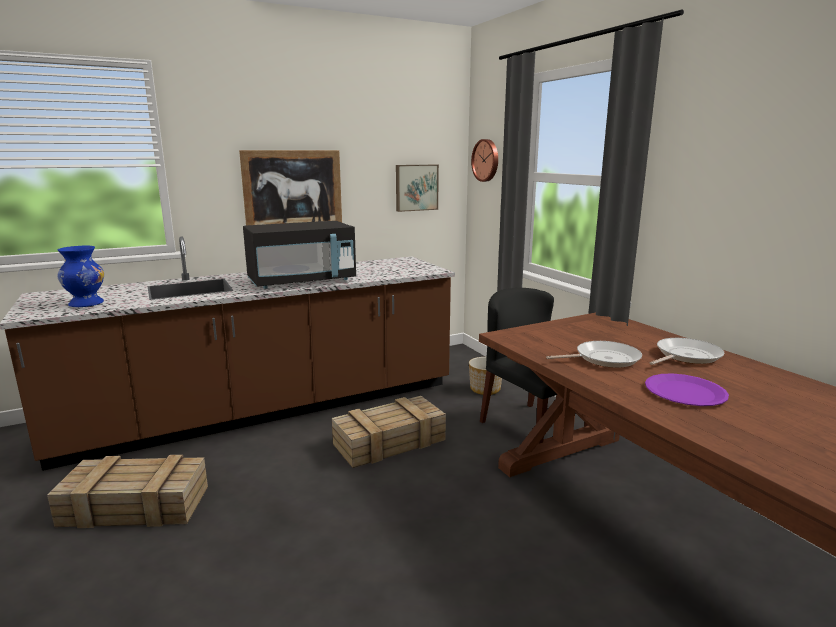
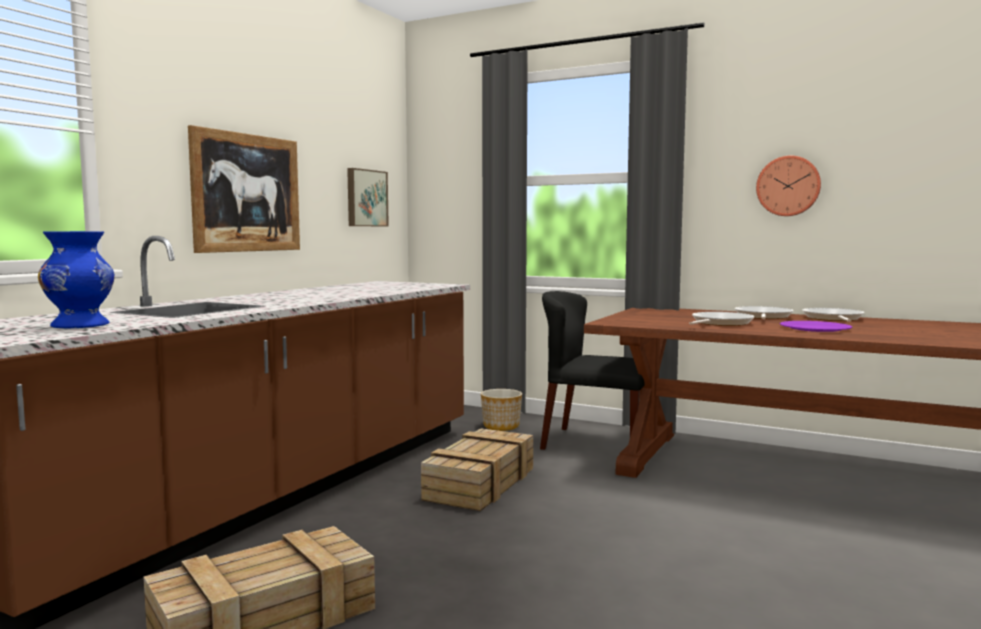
camera: 35 degrees left, 10 degrees down
(302, 282) = (328, 297): black microwave -> none
(486, 160) = (442, 169): wall clock -> wall clock (788, 186)
(765, 377) = (833, 319): none -> frying pan

